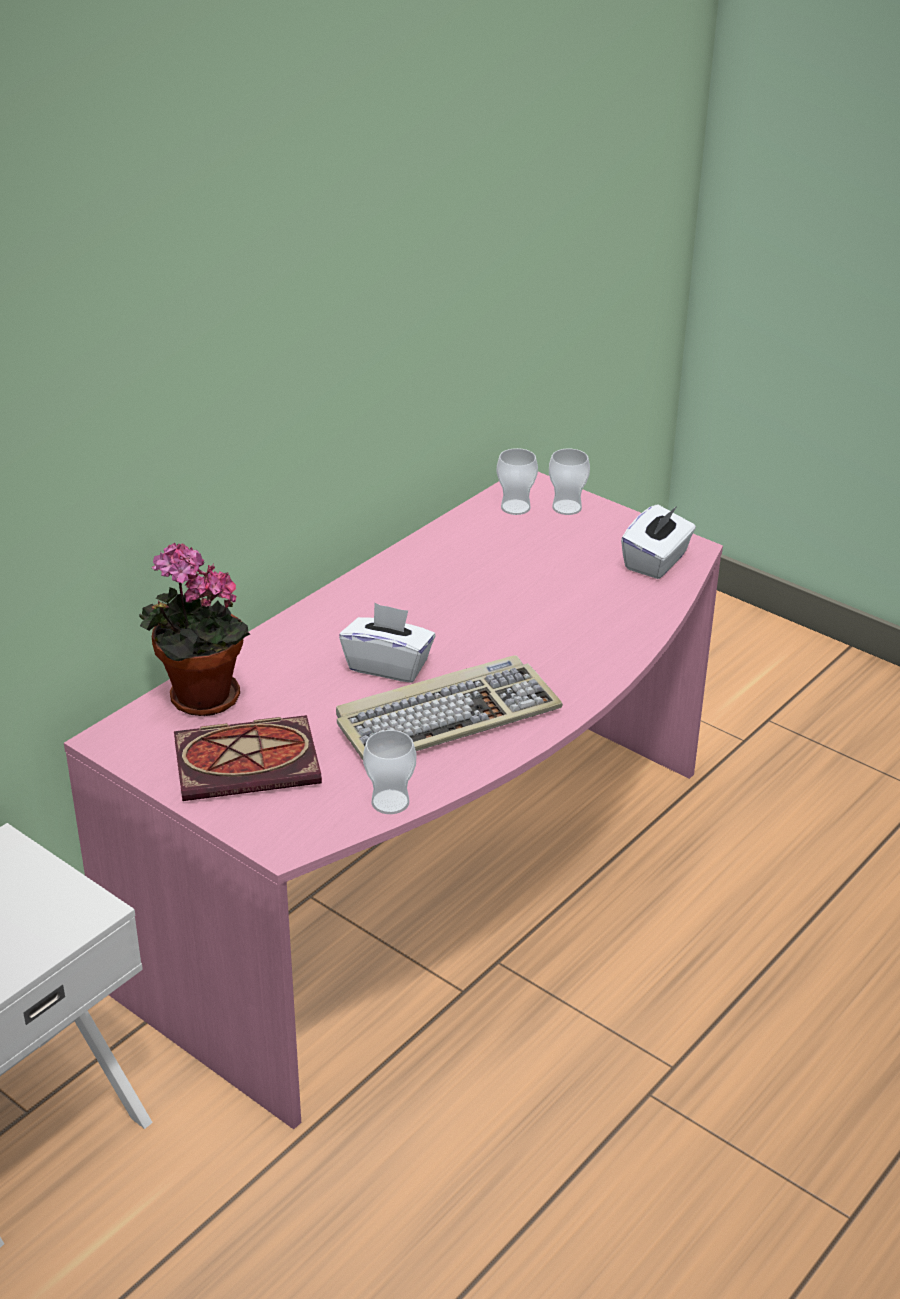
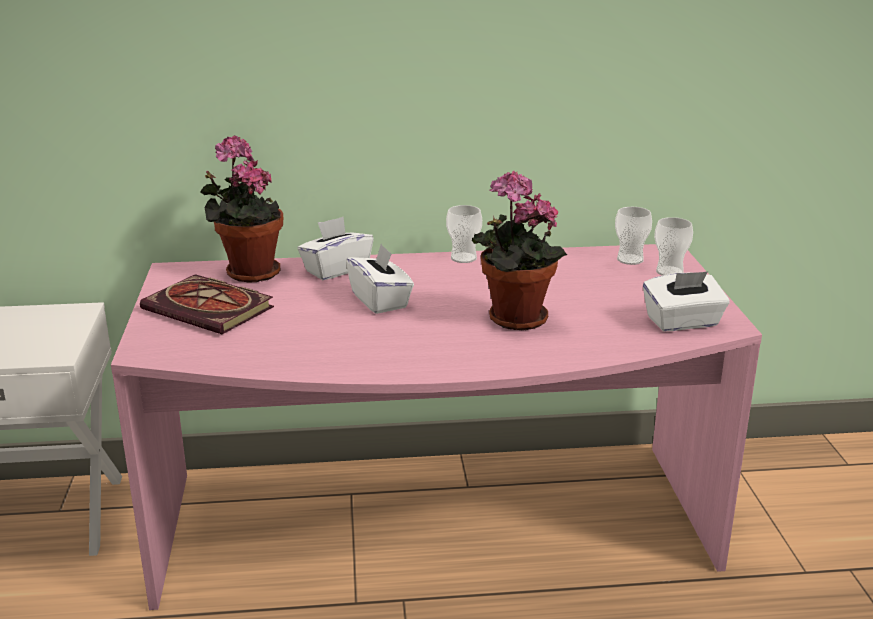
camera: 45 degrees right, 10 degrees down
(280, 651) = (336, 270): none -> white tissue box
(390, 802) = (238, 362): cup -> cup (463, 258)
(447, 716) = (362, 338): keyboard -> none
(532, 627) = (512, 320): none -> potted plant

